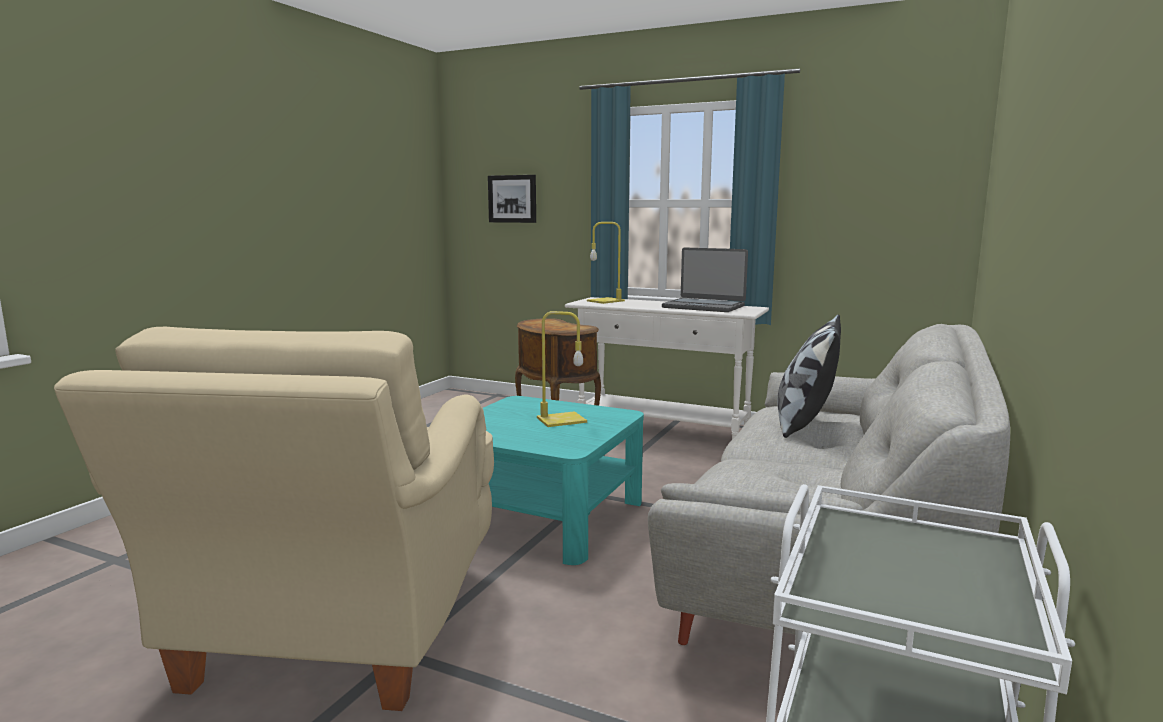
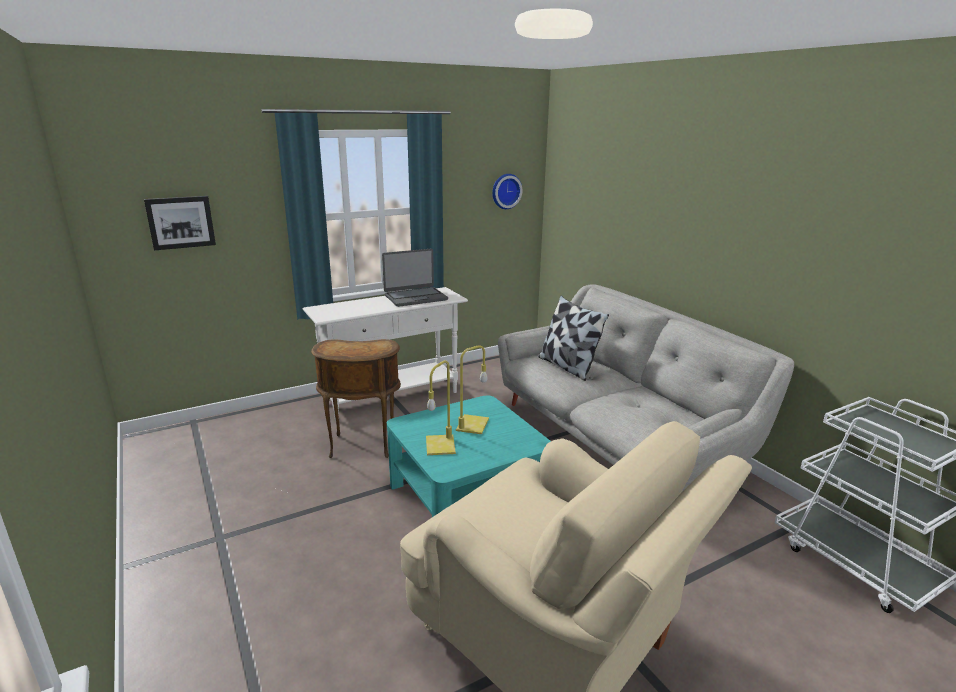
camera: 55 degrees left, 10 degrees up
(606, 301) = (334, 309): yellow table lamp -> yellow table lamp (439, 444)
(903, 183) = (505, 191): none -> wall clock

